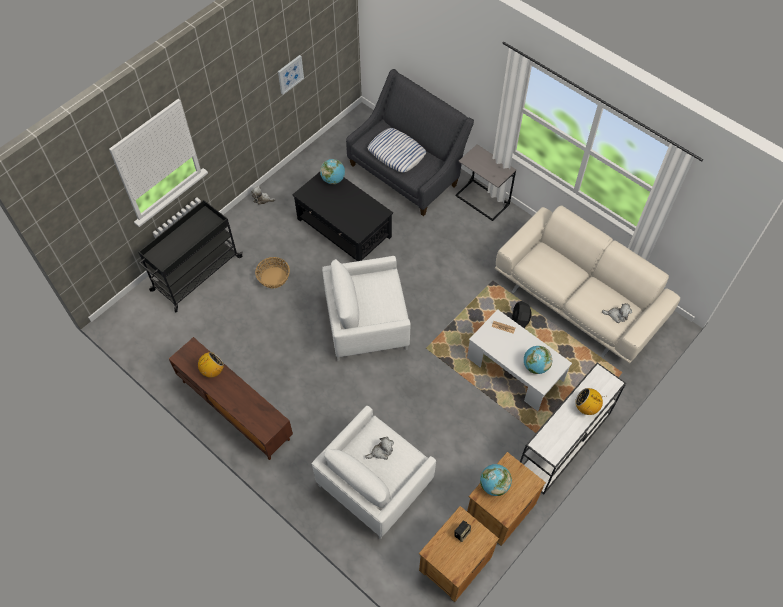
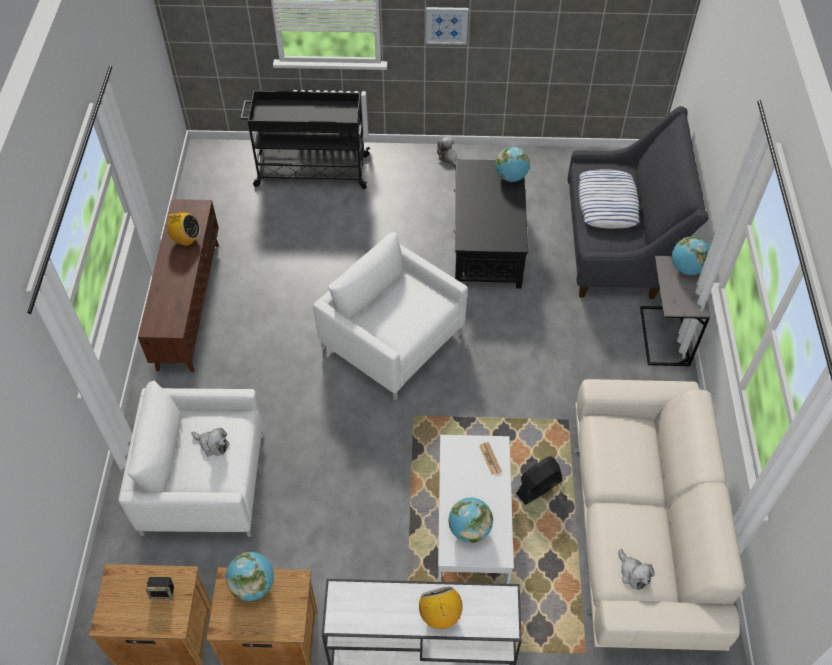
camera: 50 degrees right, 5 degrees down
(273, 277) = (367, 229): basket -> none
(290, 74) = (554, 27): picture -> picture (446, 25)
(479, 155) = (687, 268): none -> globe

